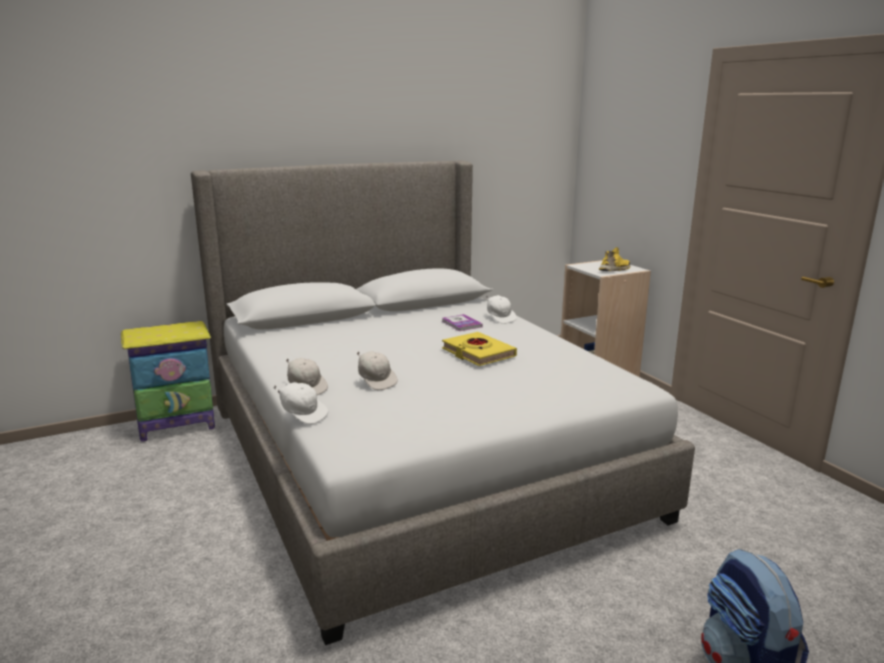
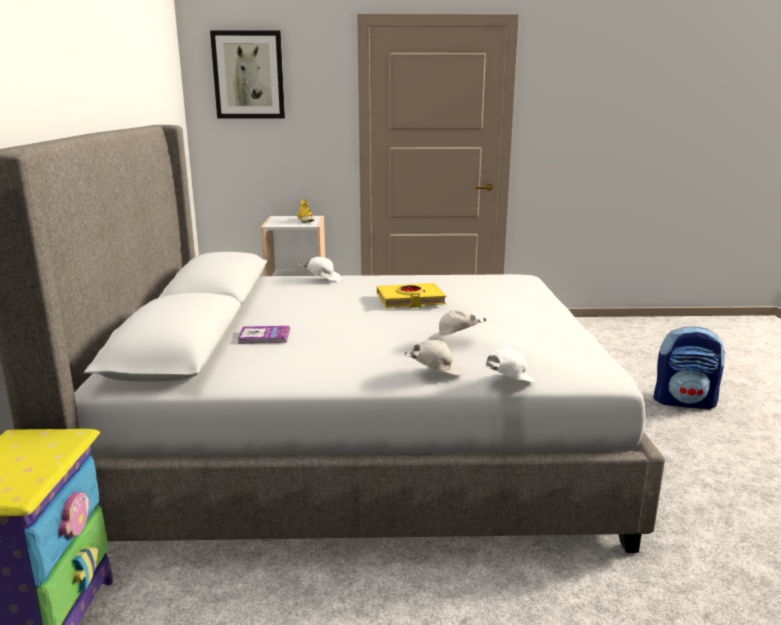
camera: 65 degrees left, 0 degrees up
(376, 381) = (453, 340): white cap -> white cap turned 150 degrees counterclockwise
(461, 324) = (319, 293): book -> book (264, 336)
(619, 117) = (248, 75): none -> picture

